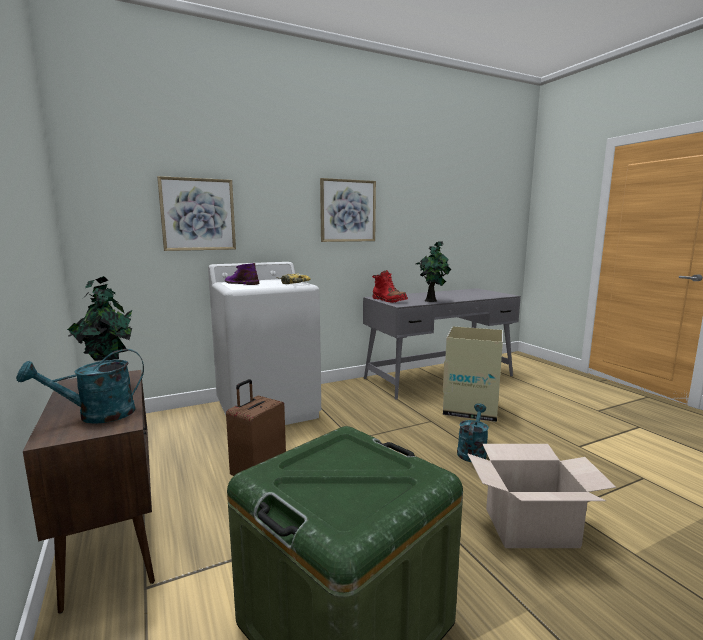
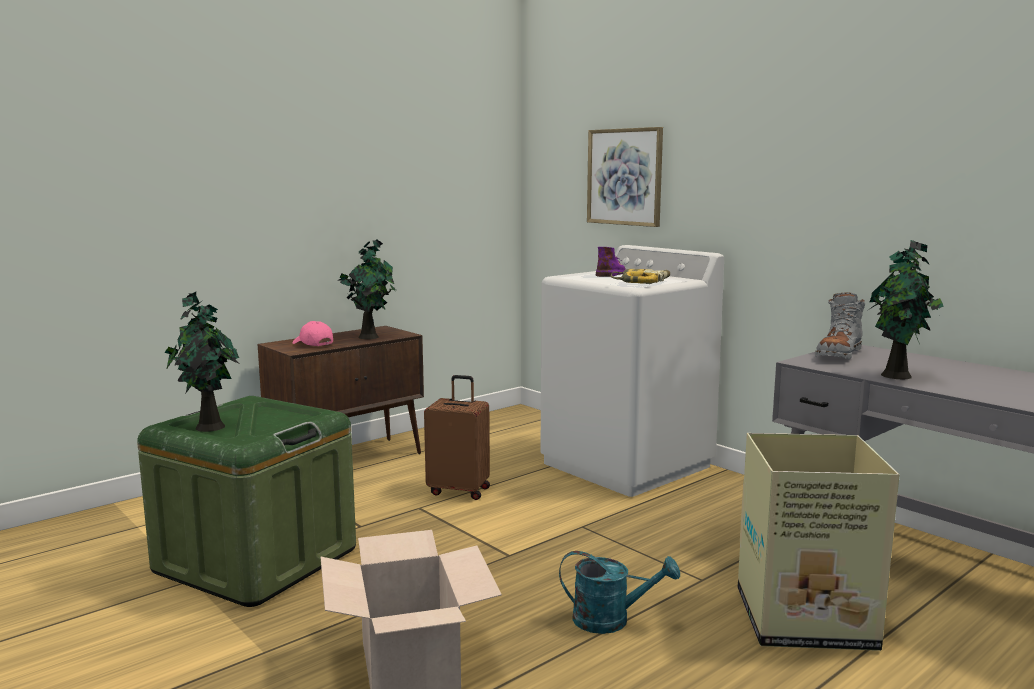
camera: 75 degrees right, 0 degrees up
(97, 416) = (312, 344): turquoise watering can -> pink cap
(348, 211) = (836, 168): picture -> none
(356, 502) = (208, 427): none -> potted plant
(389, 300) = (838, 355): red boot -> grey boot

